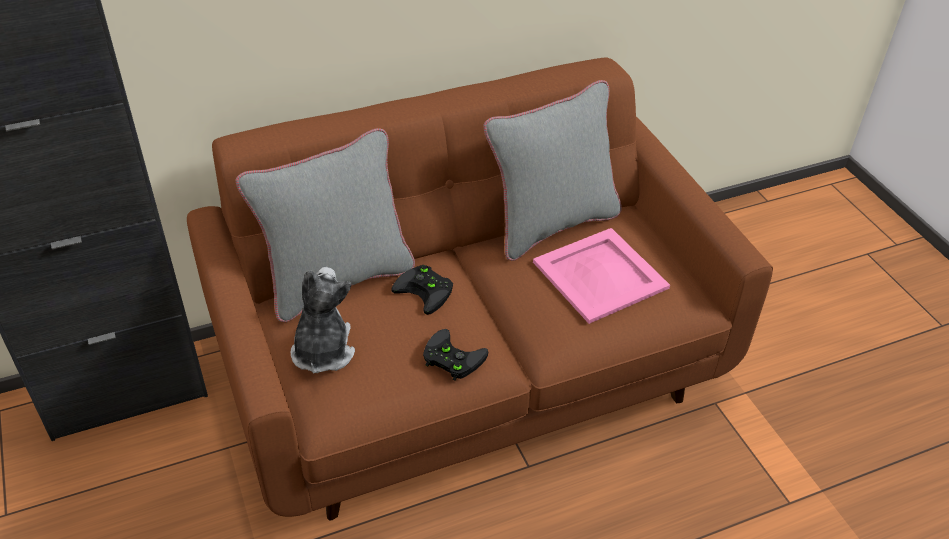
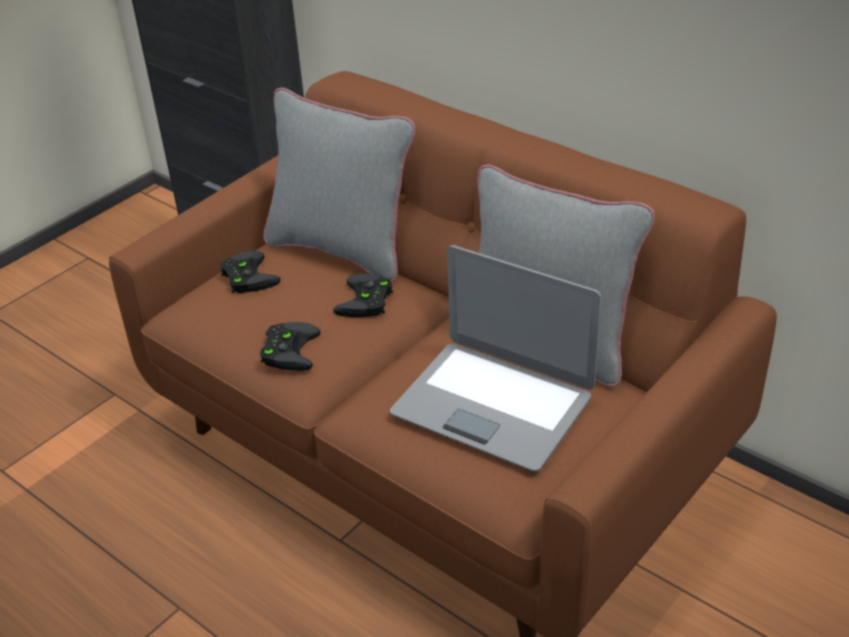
camera: 65 degrees right, 5 degrees down
(322, 350) = (246, 276): plush toy -> black game controller
(600, 274) = (493, 405): pink tray -> laptop

